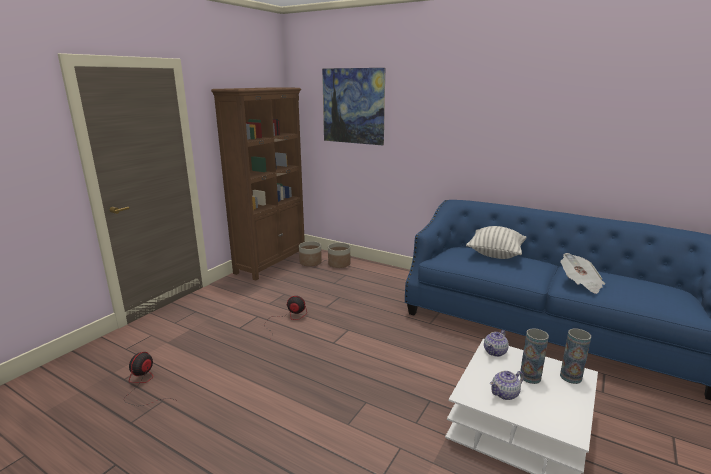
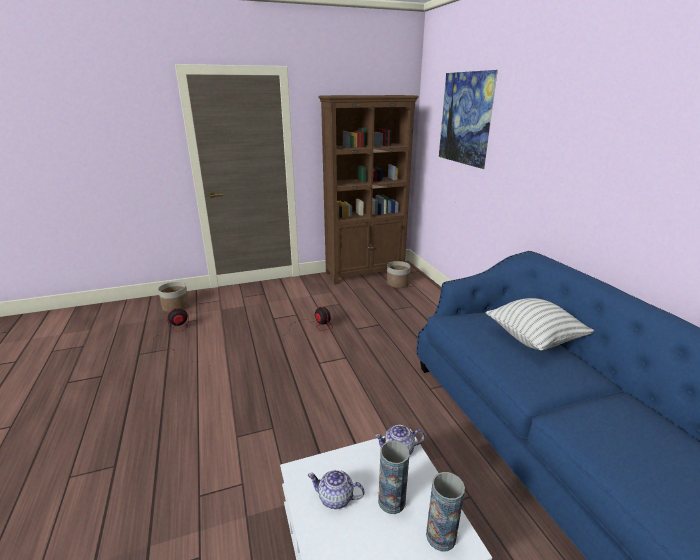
camera: 40 degrees right, 5 degrees up
(339, 264) = (421, 293): planter -> planter (176, 306)
(580, 283) = (596, 428): newspaper -> none

